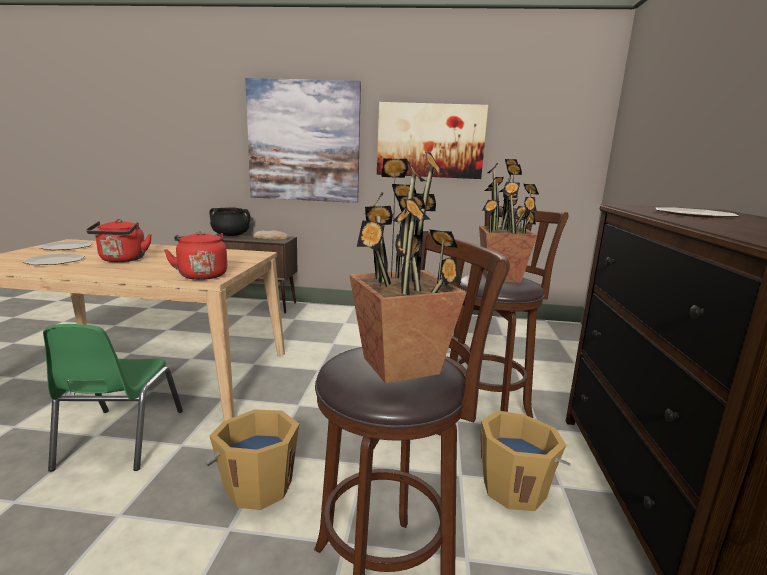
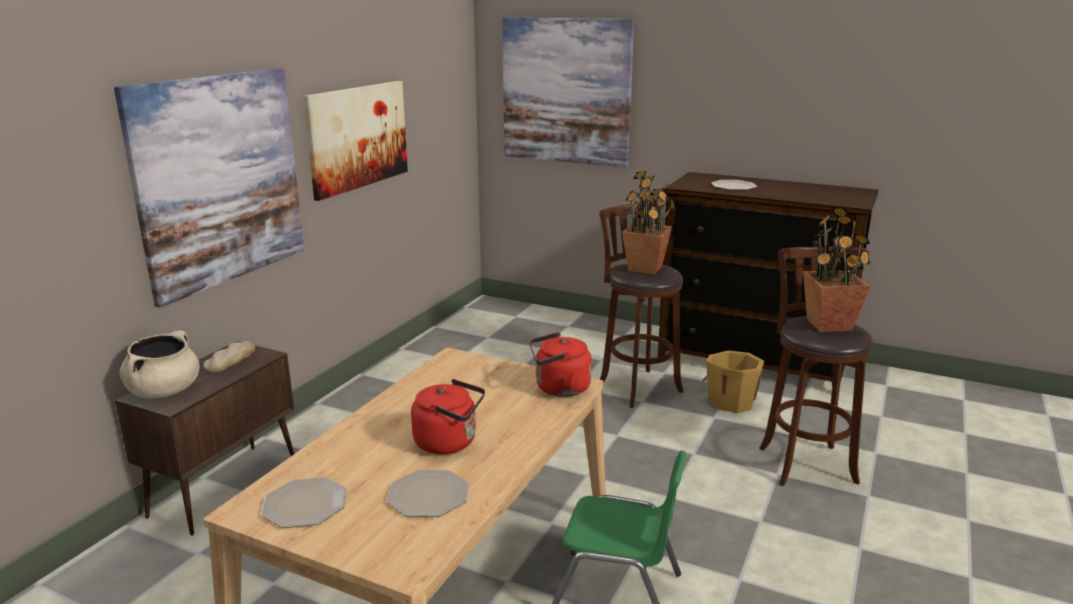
camera: 70 degrees left, 5 degrees up
(231, 235) = (164, 391): black cooking pot -> beige cooking pot
(258, 485) = (712, 506): orange bucket -> none
(657, 118) = (566, 91): none -> picture

